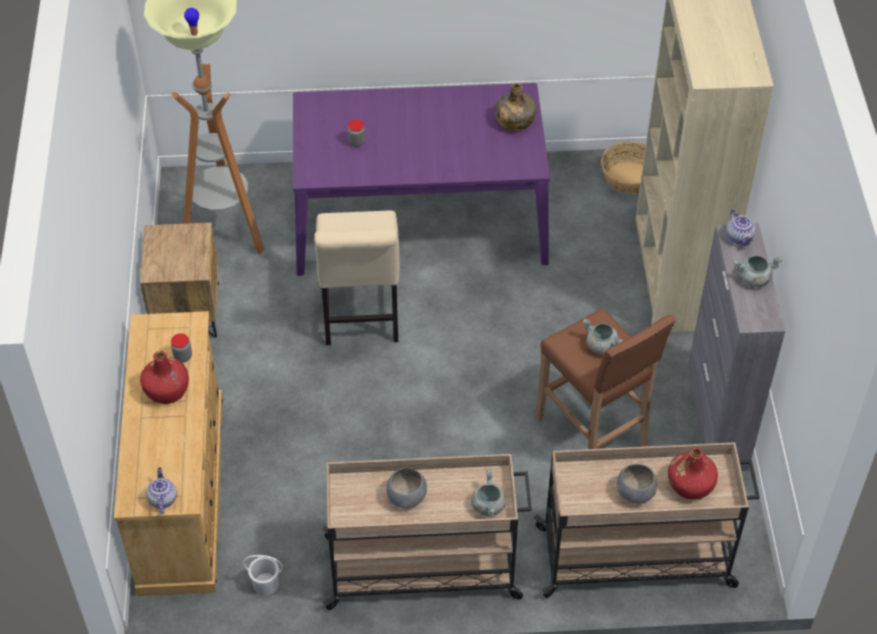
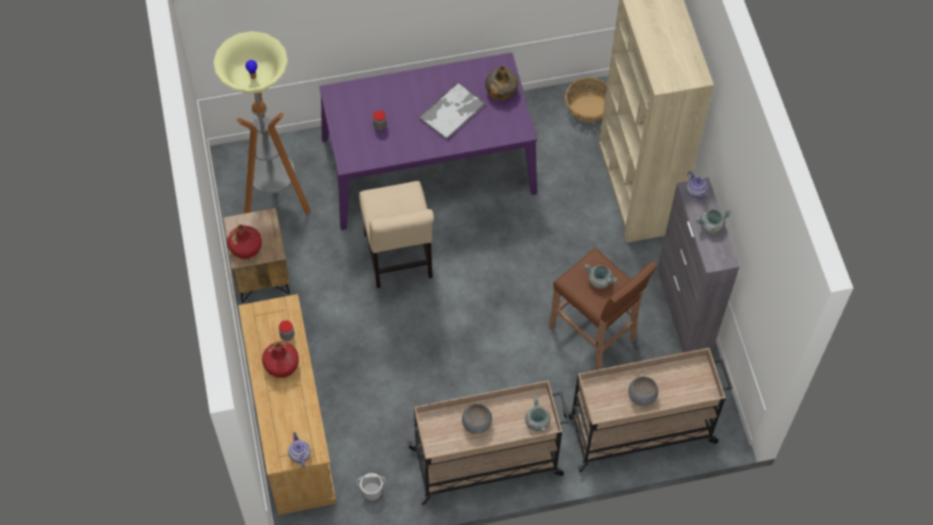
camera: 10 degrees left, 10 degrees up
(450, 136) = (452, 111): none -> tray
(690, 484) = (680, 383): red bottle -> red bottle (245, 247)

